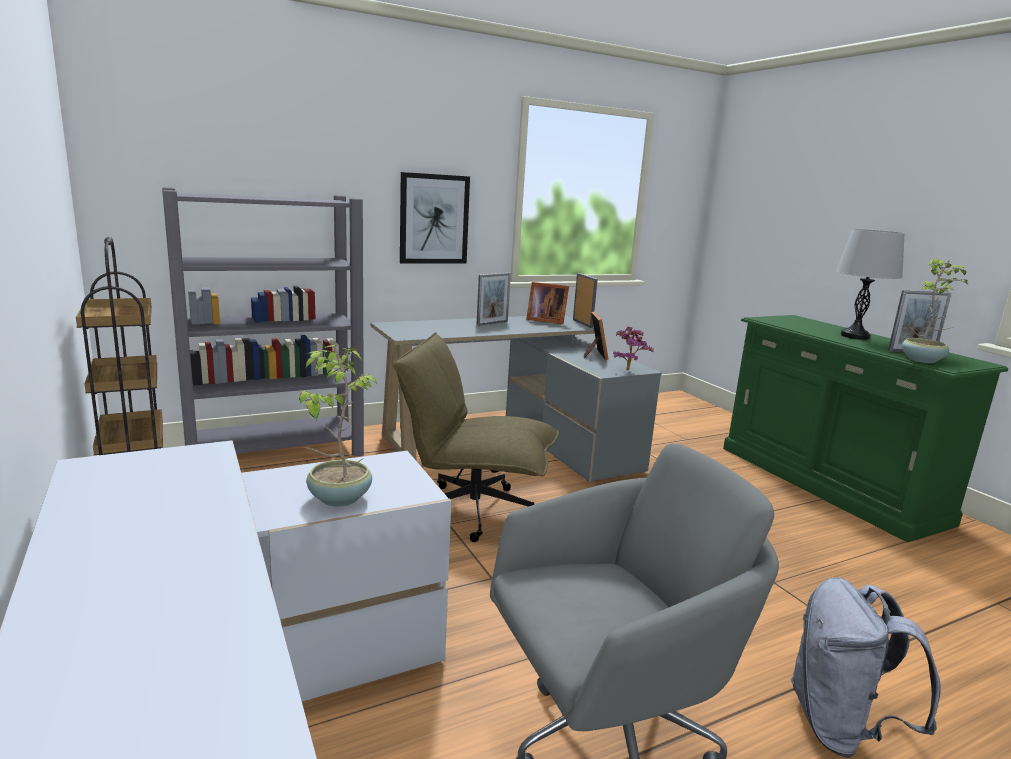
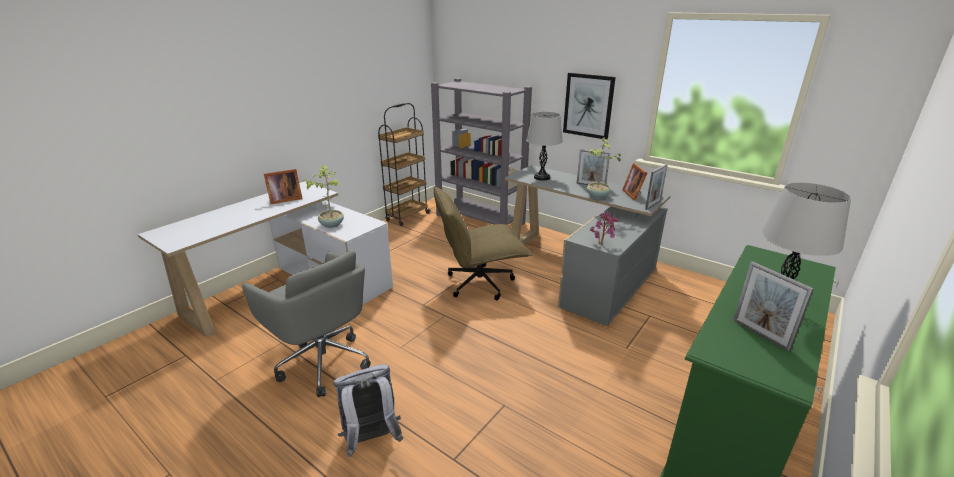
camera: 65 degrees right, 10 degrees up
(430, 330) = (541, 177): none -> grey table lamp
(476, 511) = (480, 283): beige office chair -> beige office chair turned 90 degrees counterclockwise
(594, 355) = (620, 228): picture frame -> picture frame (284, 199)
(923, 360) = (721, 339): potted plant -> potted plant (597, 196)

